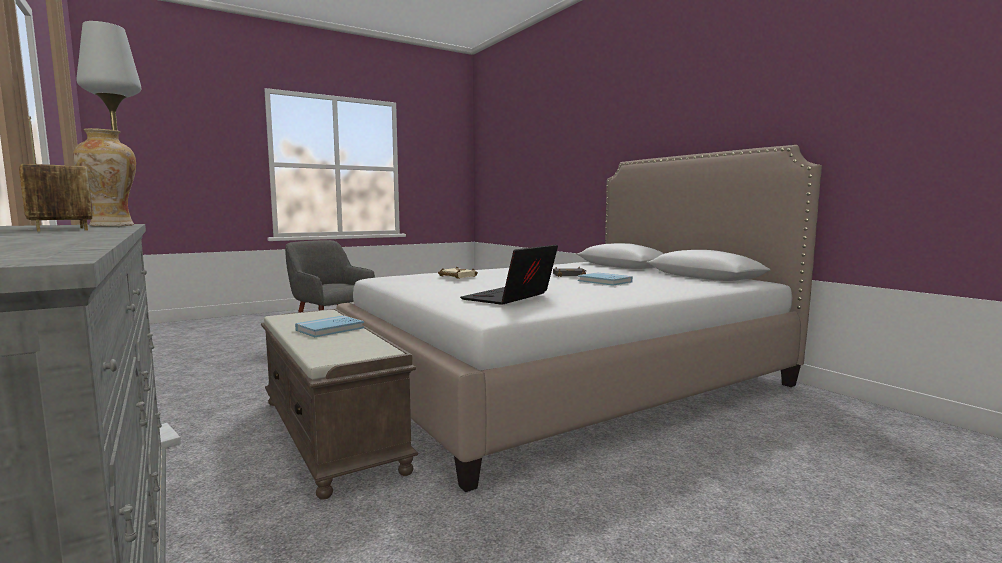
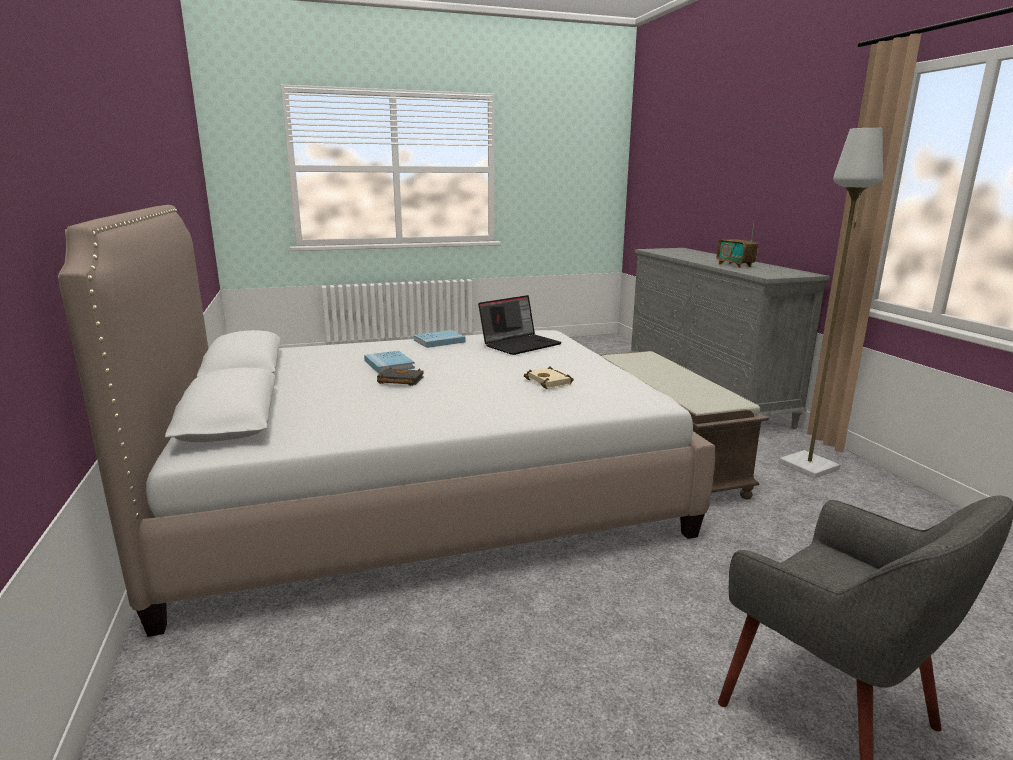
camera: 165 degrees left, 10 degrees up
(112, 225) = (750, 272): vase -> none
(330, 329) = (668, 379): blue book -> blue book (439, 341)

